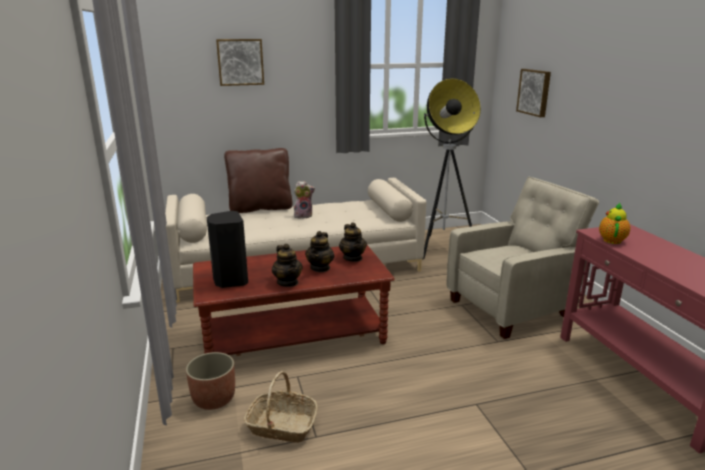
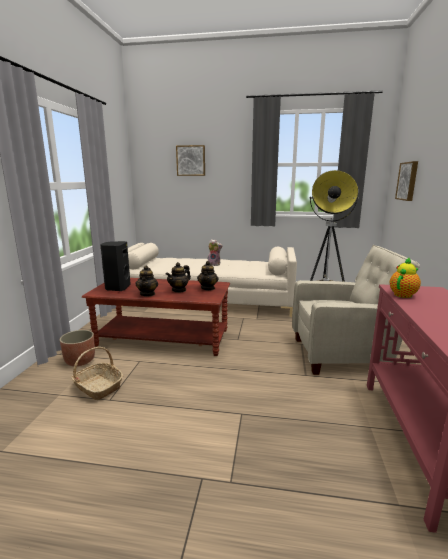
camera: 25 degrees right, 5 degrees down
(260, 208) = (194, 258): brown pillow -> none

